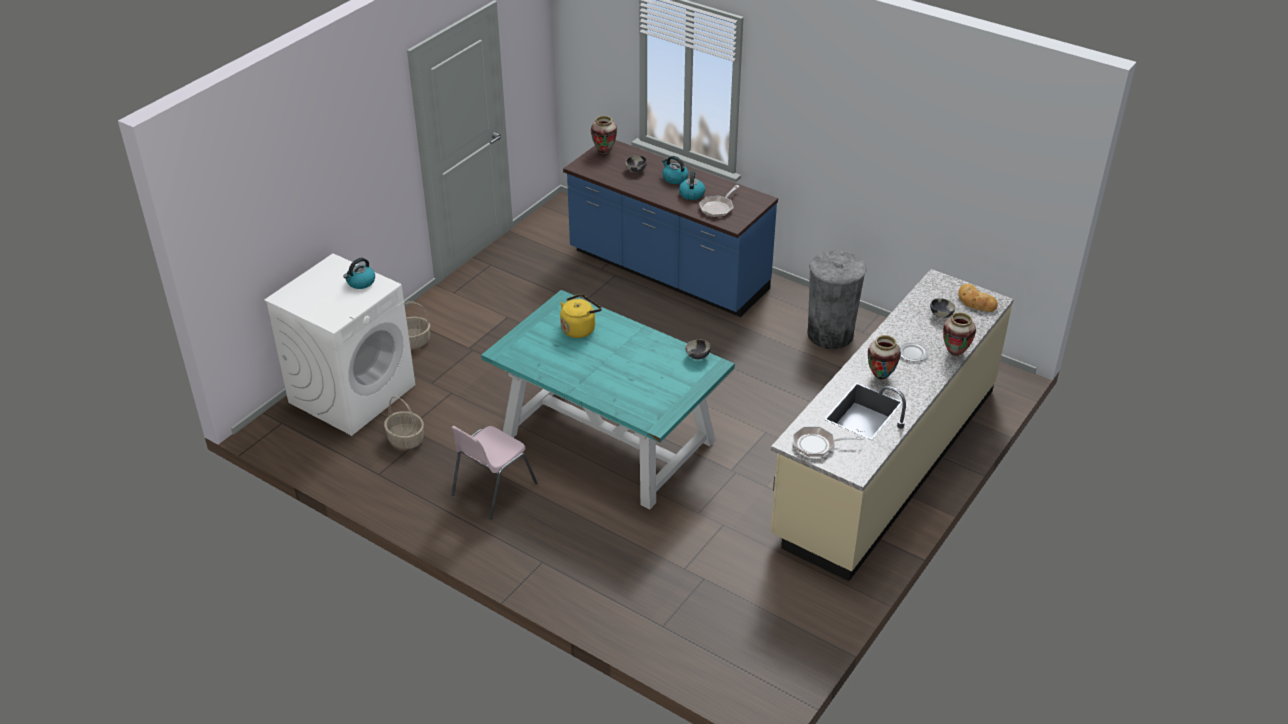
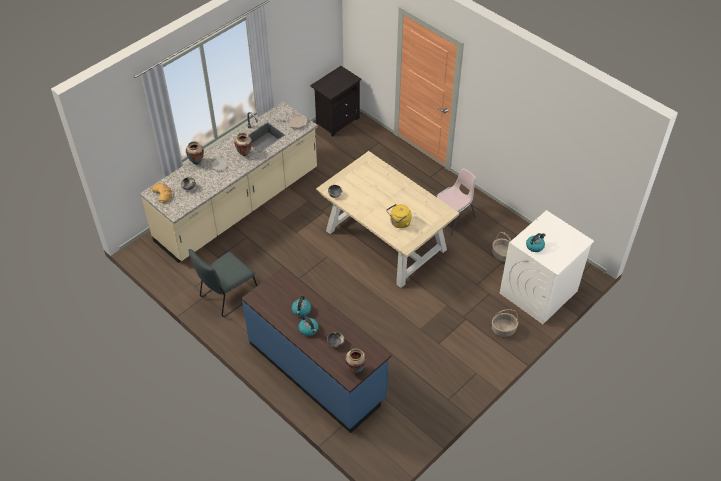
camera: 170 degrees left, 10 degrees up
(607, 438) = (386, 240): turquoise dining table -> beige dining table
(718, 207) = (287, 293): frying pan -> none
(770, 668) = (336, 120): none -> black nightstand
(830, 334) = (227, 296): grey trash can -> grey chair

